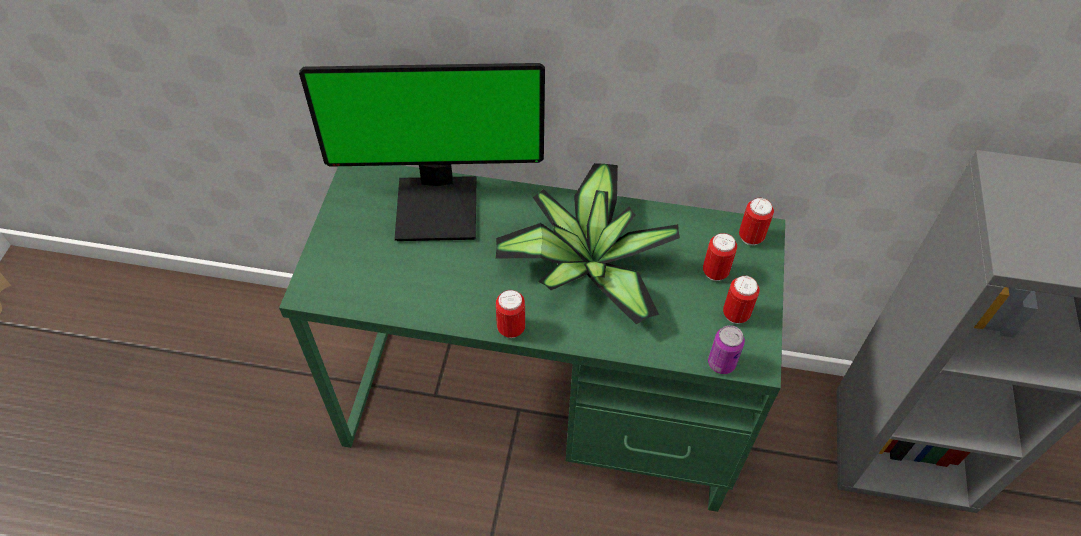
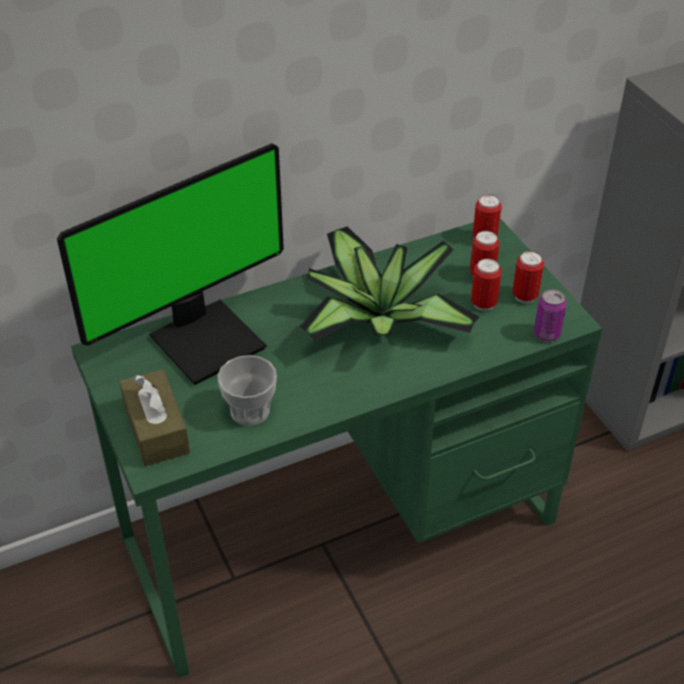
camera: 35 degrees left, 10 degrees down
(338, 262) = (156, 429): none -> brown tissue box
(416, 288) = (250, 411): none -> cup
(511, 328) = (363, 397): can -> can (483, 303)

